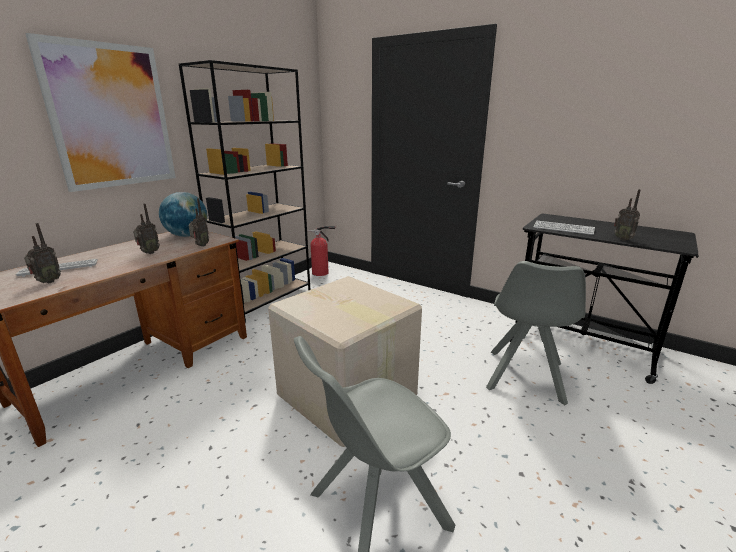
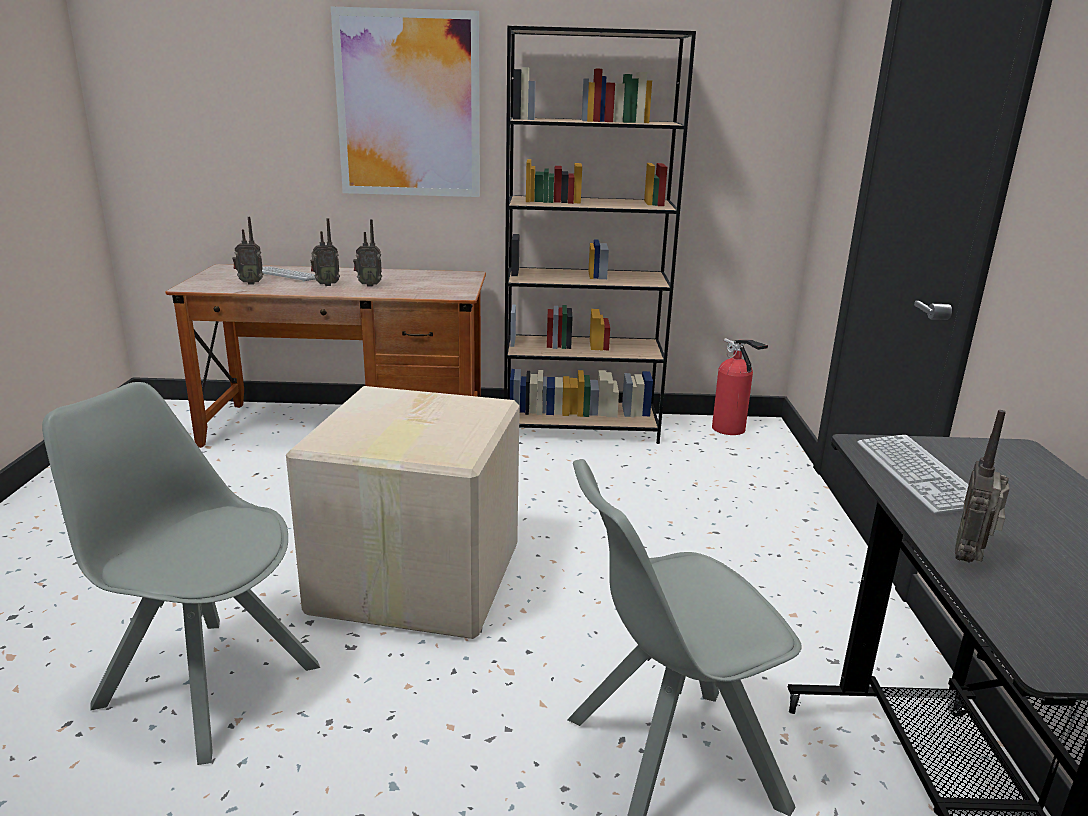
camera: 55 degrees right, 0 degrees up
(187, 235) = (449, 280): globe -> none
(200, 246) = (422, 294): radio -> radio (326, 285)

